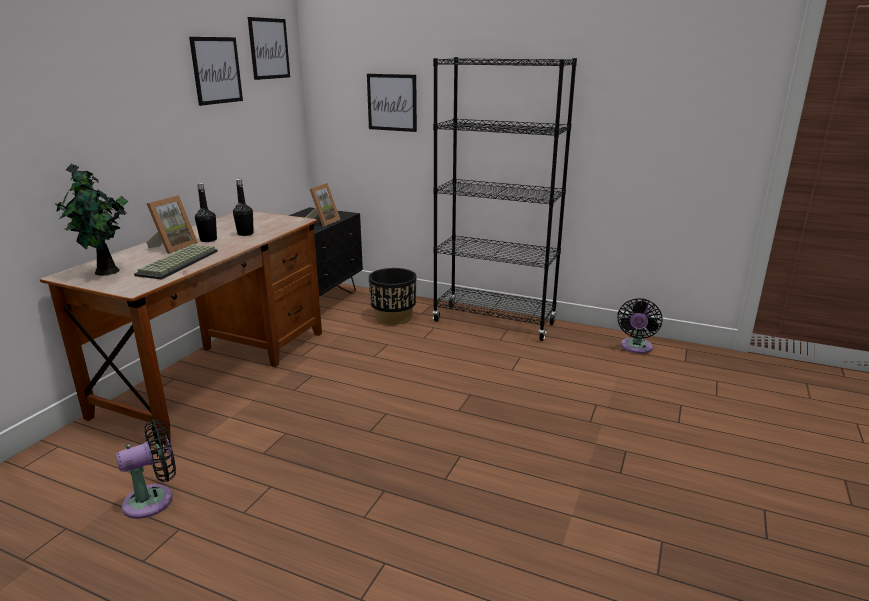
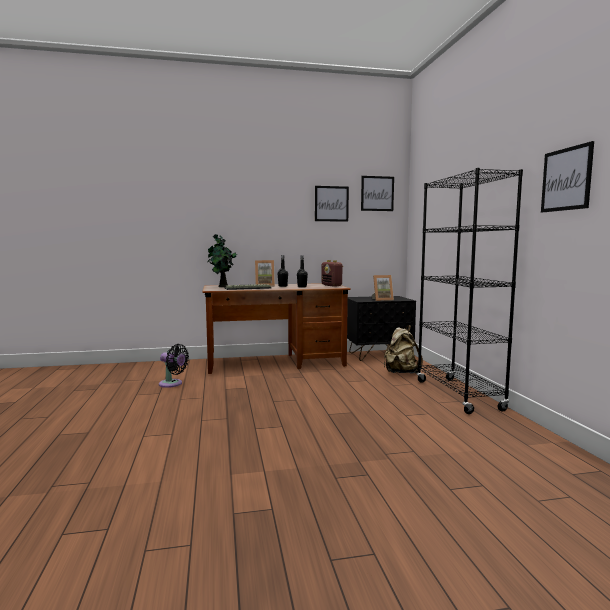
camera: 55 degrees right, 15 degrees down
(269, 218) = (332, 285): none -> radio
(392, 102) = (438, 222): picture -> picture (566, 179)
(393, 317) = (400, 373): black planter -> beige backpack
(636, 347) = (542, 448): black fan -> none

